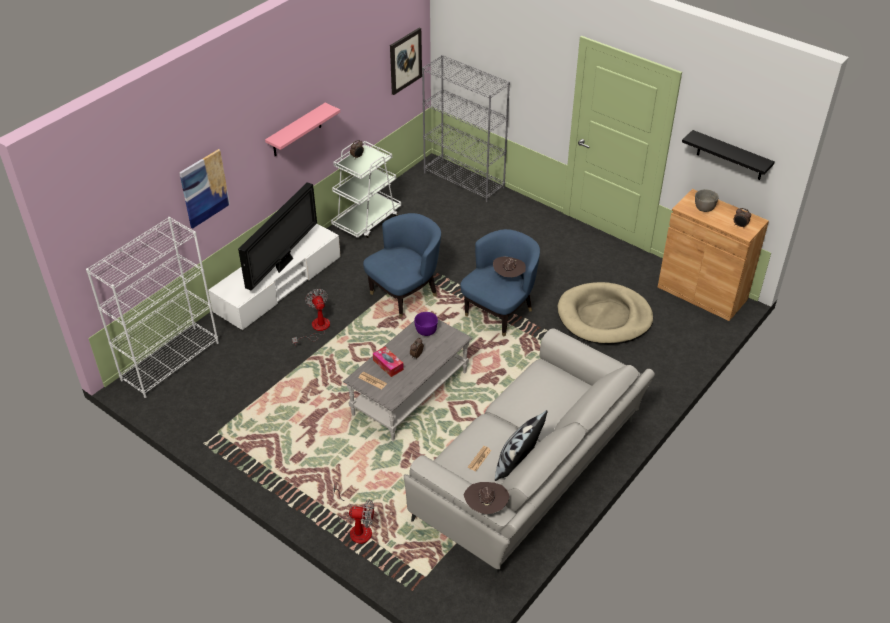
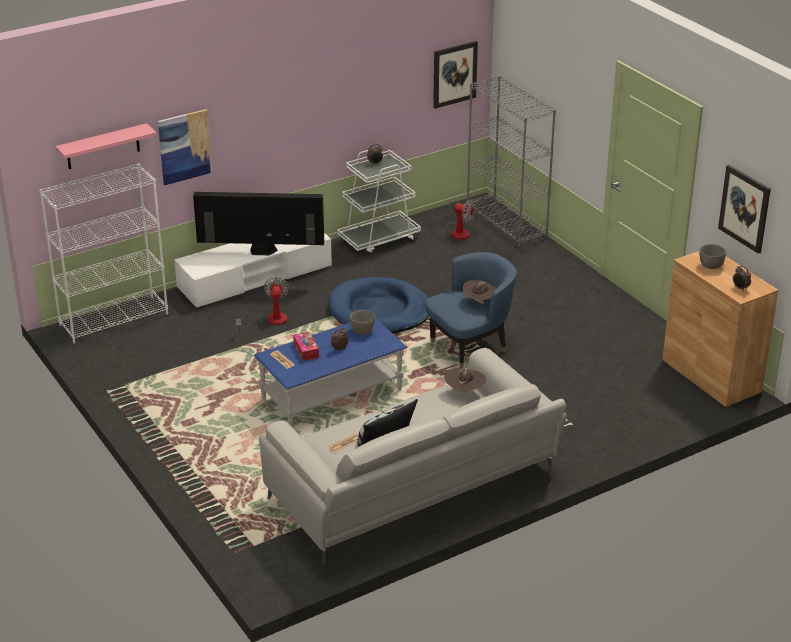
camera: 20 degrees right, 10 degrees down
(284, 263) = (261, 252): television -> television turned 135 degrees counterclockwise
(296, 131) = (304, 115): pink shelf -> pink shelf (103, 147)
(357, 528) = (211, 491): fan -> fan (459, 231)
(405, 294) = (379, 311): blue armchair -> blue dog bed
(410, 393) = (332, 395): grey coffee table -> blue coffee table
(426, 331) = (362, 331): purple bowl -> grey bowl
(486, 507) = (318, 473): brown hat -> brown hat (464, 391)
(604, 317) = (583, 374): beige dog bed -> none
(730, 156) = (744, 208): black shelf -> picture

